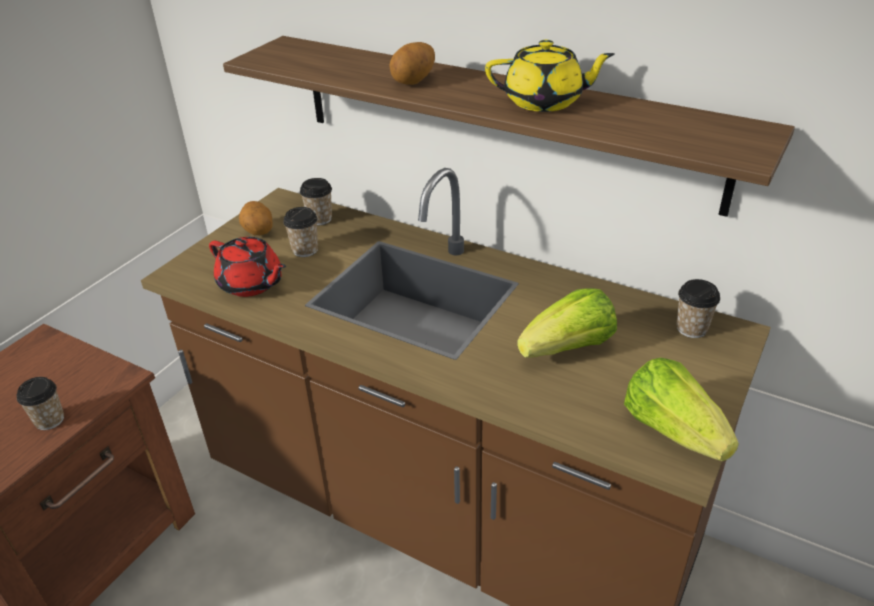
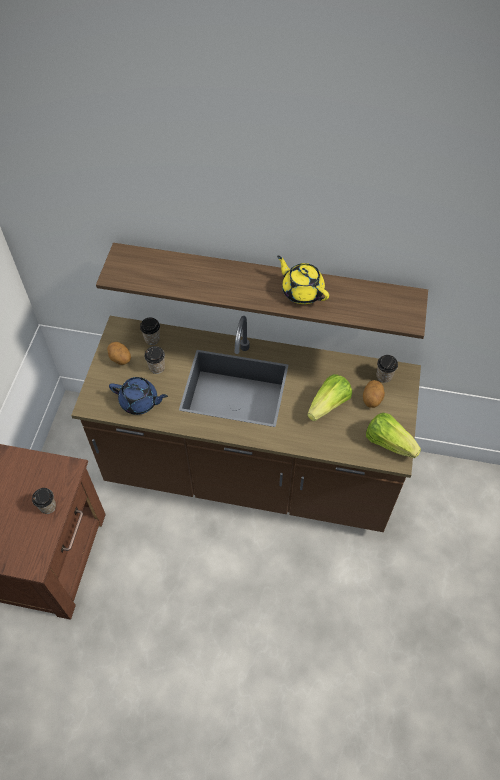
camera: 20 degrees left, 20 degrees up
(251, 284) = (140, 402): red teapot -> blue teapot
(414, 81) = (223, 284): potato -> potato (372, 399)
(545, 102) = (302, 291): yellow teapot -> yellow teapot turned 120 degrees counterclockwise

